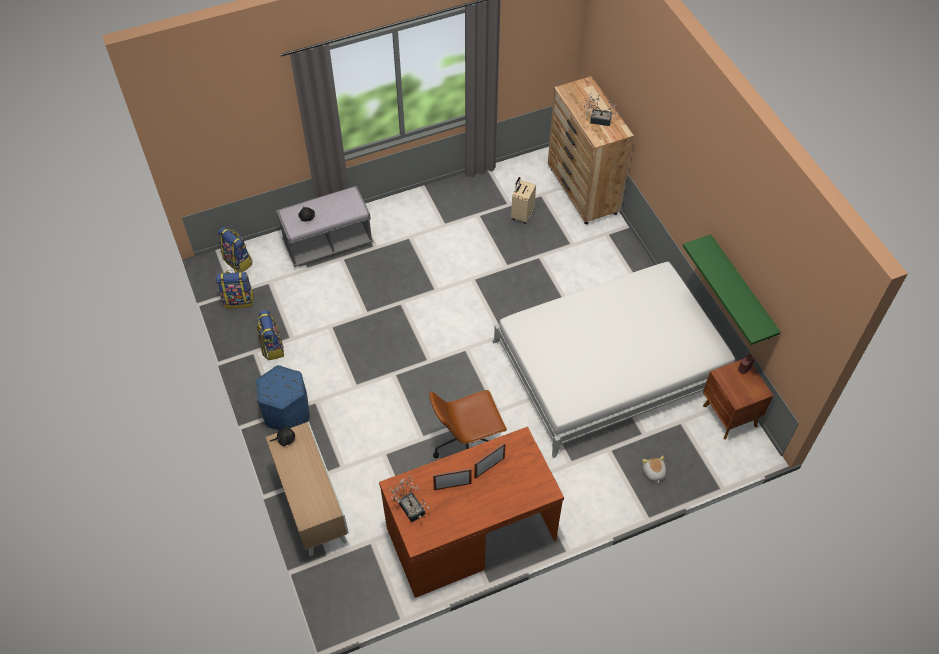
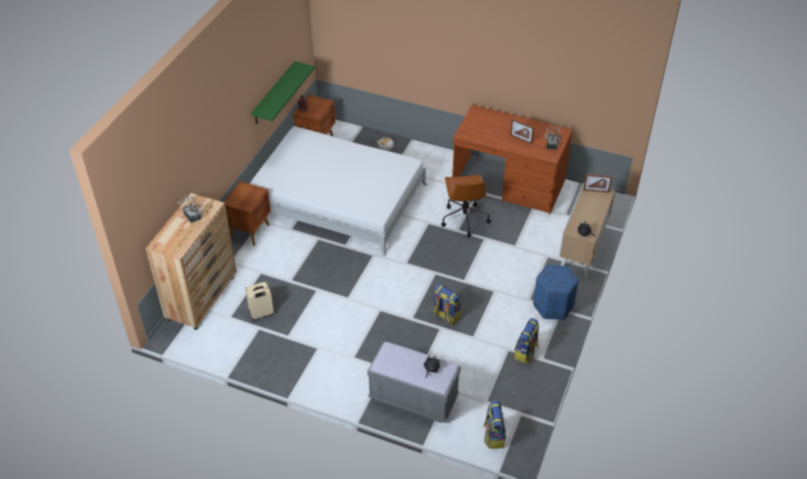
camera: 135 degrees left, 10 degrees down
(239, 300) = (520, 404): backpack -> backpack (445, 315)
(467, 445) = (464, 219): brown office chair -> brown office chair turned 60 degrees clockwise
(489, 467) = (493, 134): picture frame -> picture frame (596, 191)
(635, 270) = (250, 231): none -> brown nightstand

